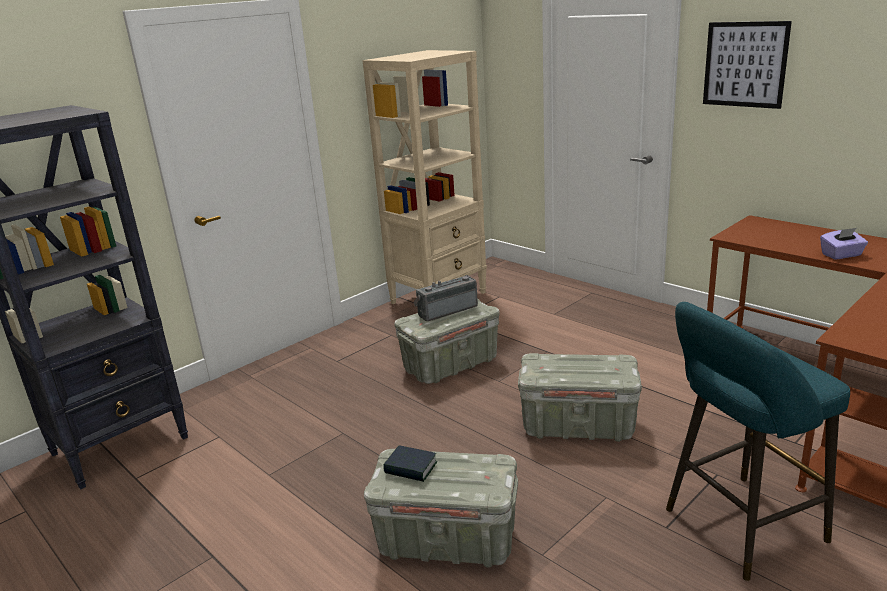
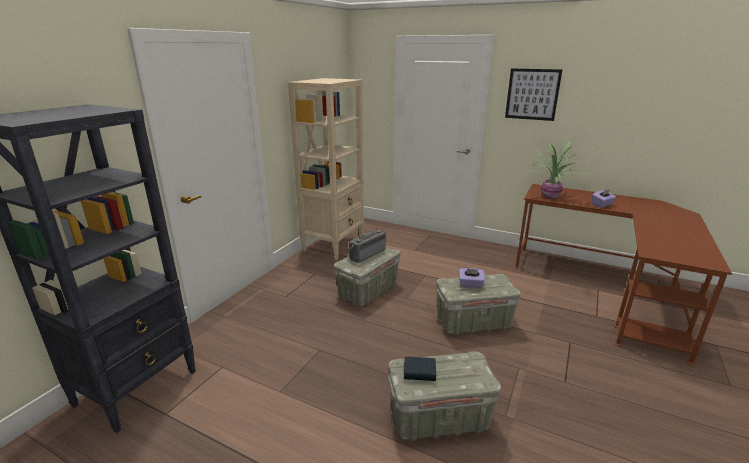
camera: 20 degrees left, 0 degrees up
(568, 366) = (470, 284): none -> purple tissue box
(737, 527) = (602, 374): turquoise stool -> none
(760, 238) = (551, 197): none -> potted plant

